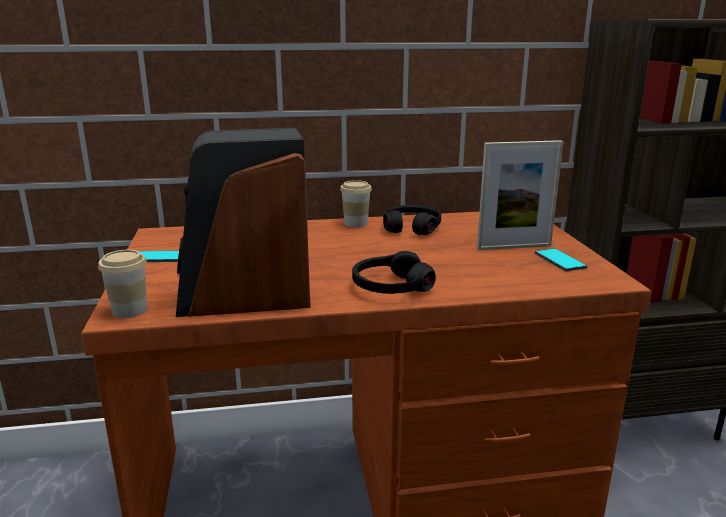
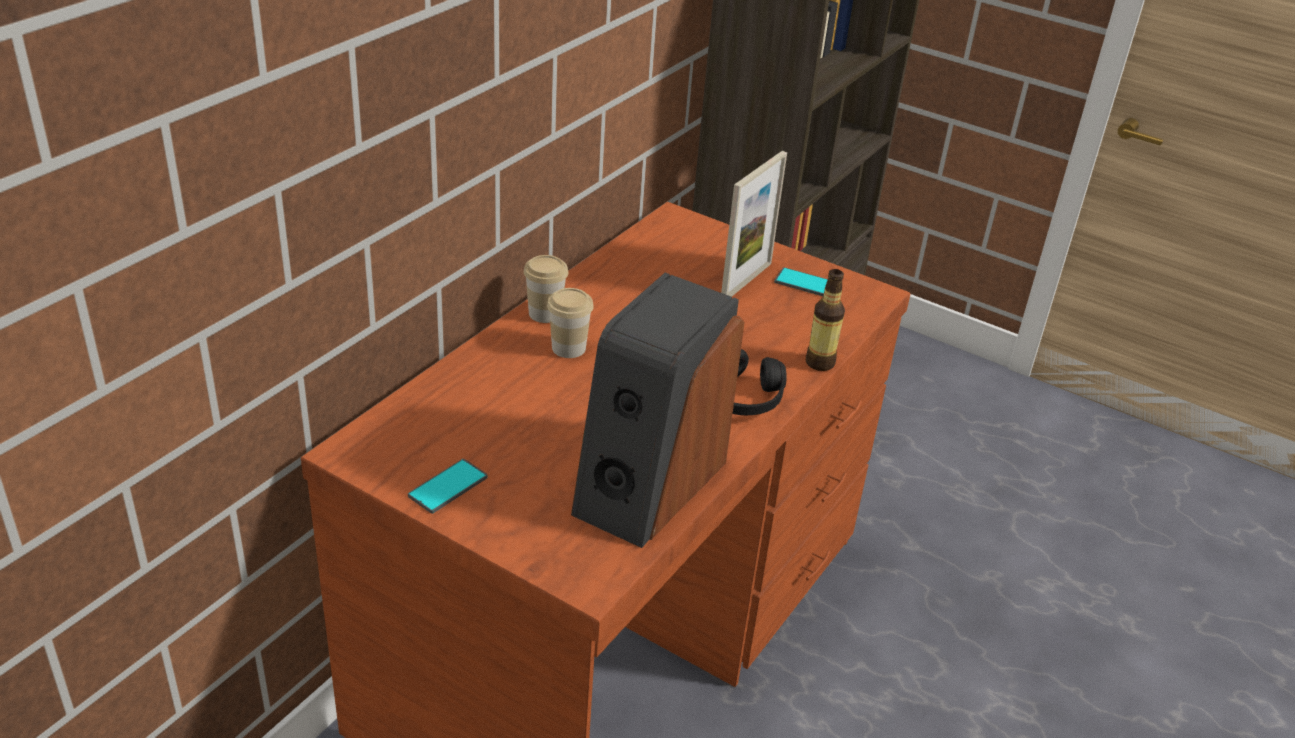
camera: 50 degrees left, 15 degrees up
(129, 310) = (584, 569): cup -> cup (568, 348)
(411, 227) = (612, 293): black headphones -> none
(486, 294) = (820, 363): none -> bottle

